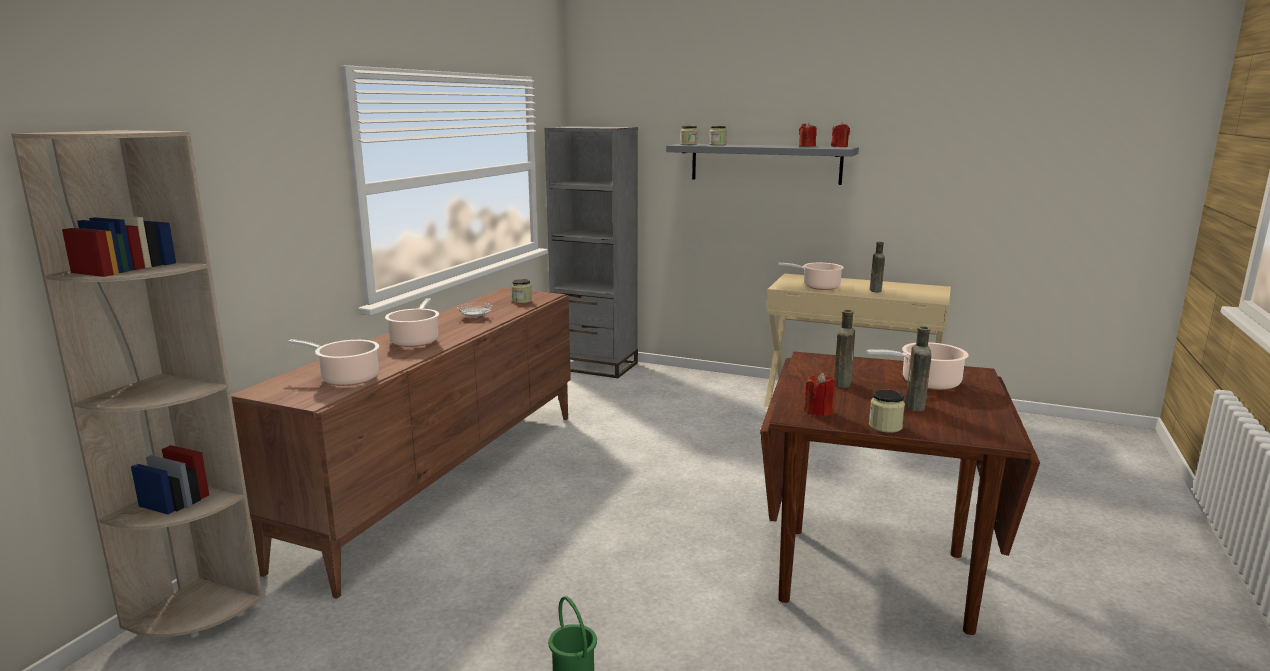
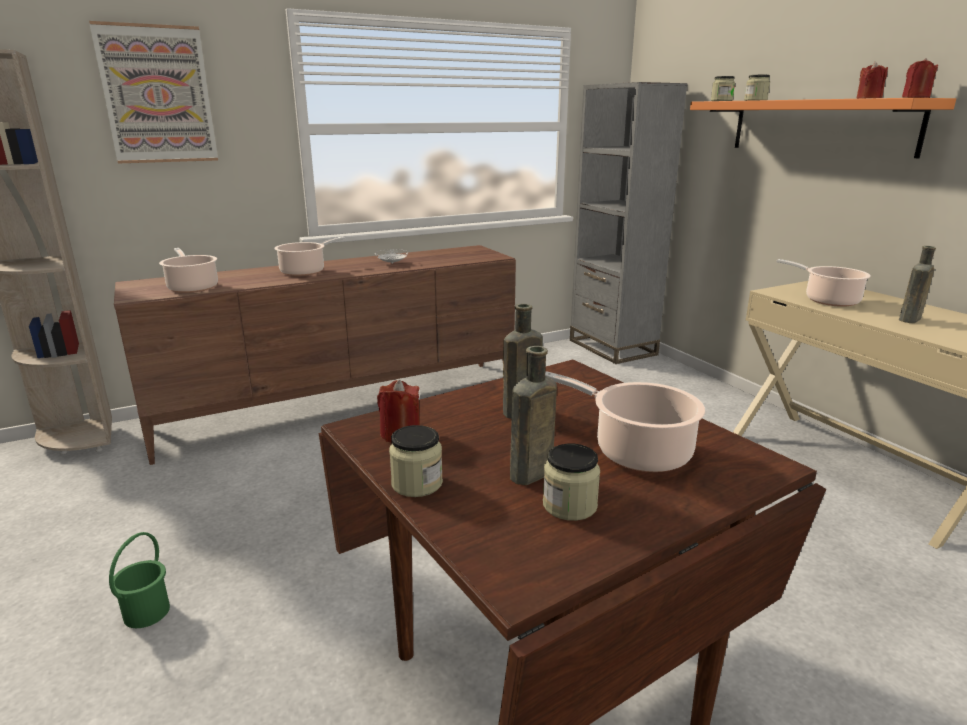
camera: 40 degrees right, 5 degrees up
(238, 165) = (157, 95): none -> picture
(522, 301) = (463, 257): jar -> jar (569, 505)
(765, 163) = (820, 126): grey shelf -> orange shelf

